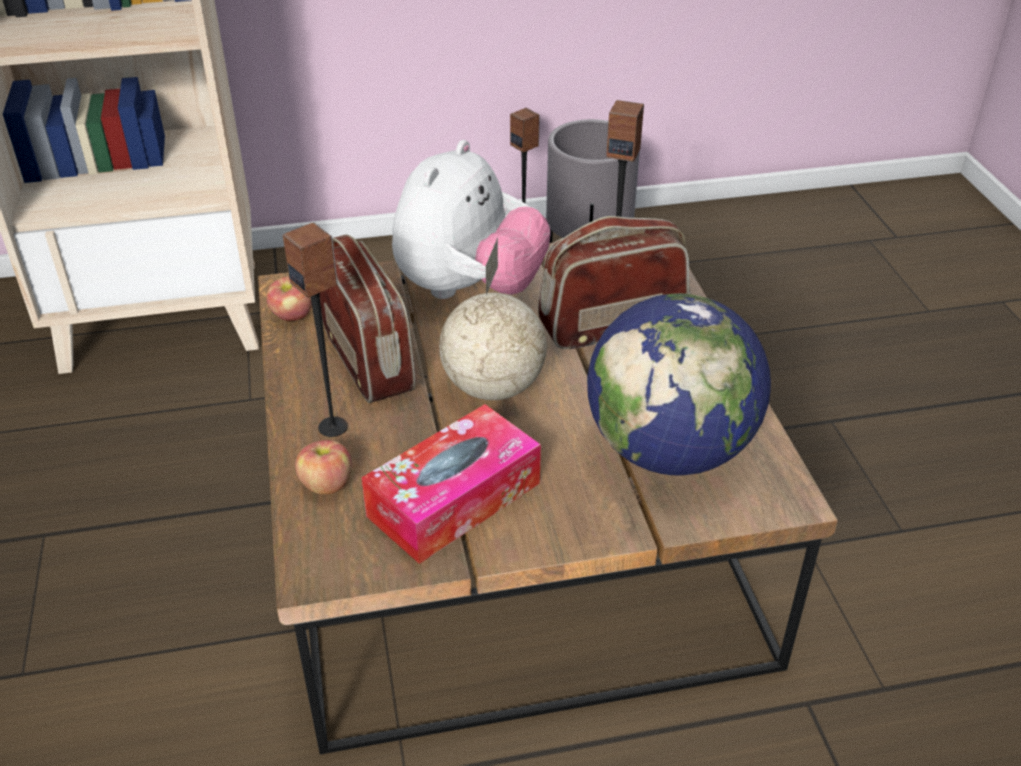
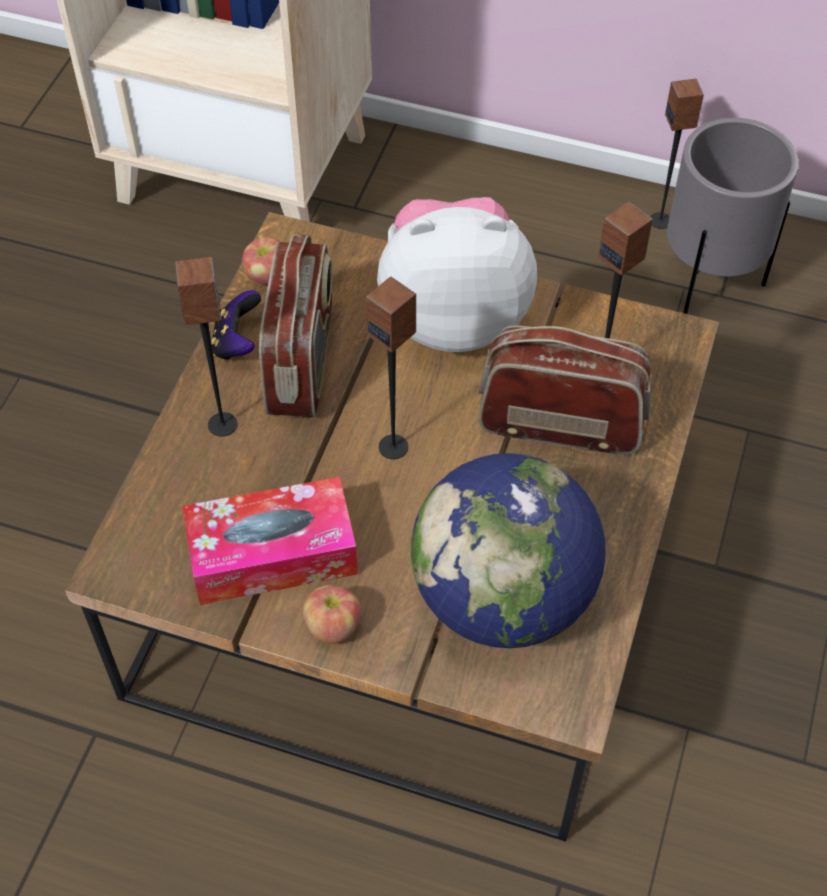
camera: 30 degrees right, 15 degrees up
(300, 367) = (237, 343): none -> game controller
(326, 484) = (178, 484): apple -> apple (332, 626)
(469, 289) = (453, 315): plush toy -> plush toy turned 150 degrees counterclockwise
(494, 387) = (394, 446): globe -> speaker

